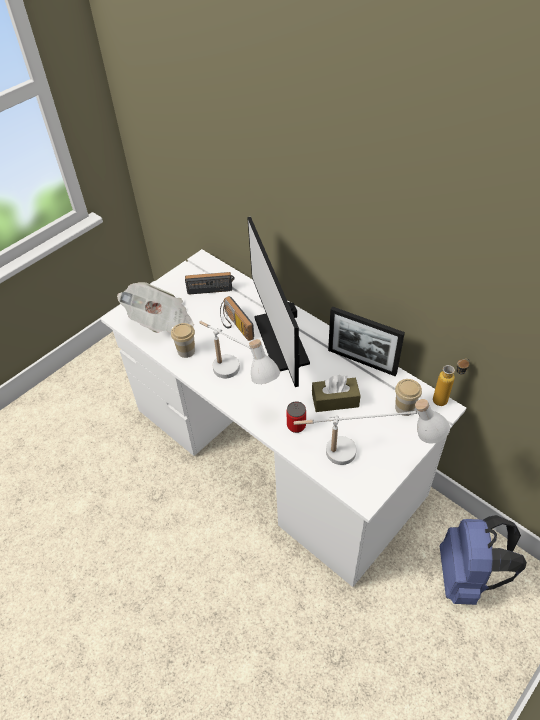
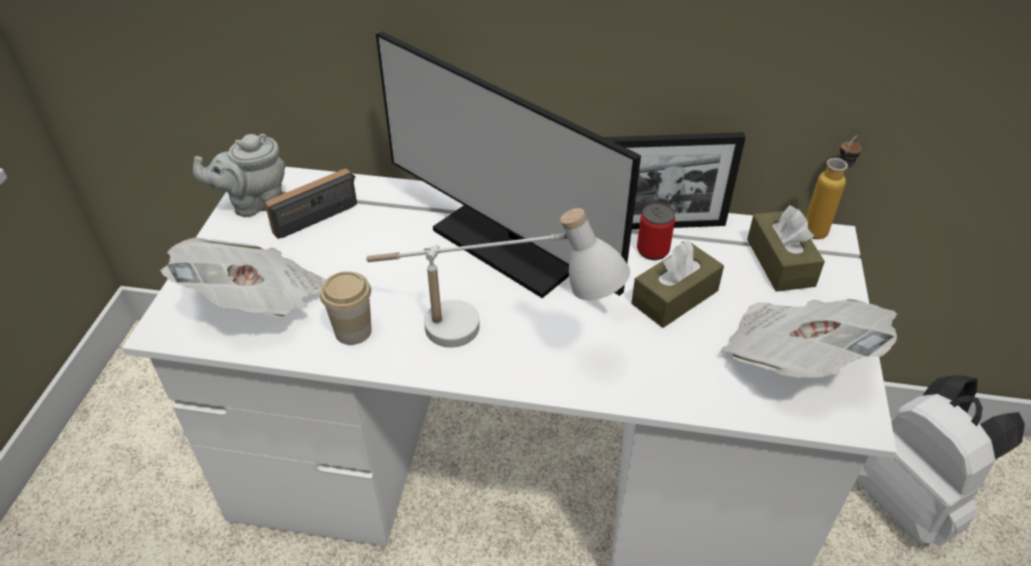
camera: 35 degrees left, 5 degrees down
(190, 272) = (254, 204): none -> grey teapot
(234, 326) = (409, 256): radio -> none
(296, 425) = (652, 363): can -> can (652, 250)
(363, 456) = (794, 359): white table lamp -> newspaper
(404, 408) = (780, 262): cup -> brown tissue box
(467, 577) = (910, 501): blue backpack -> white backpack

